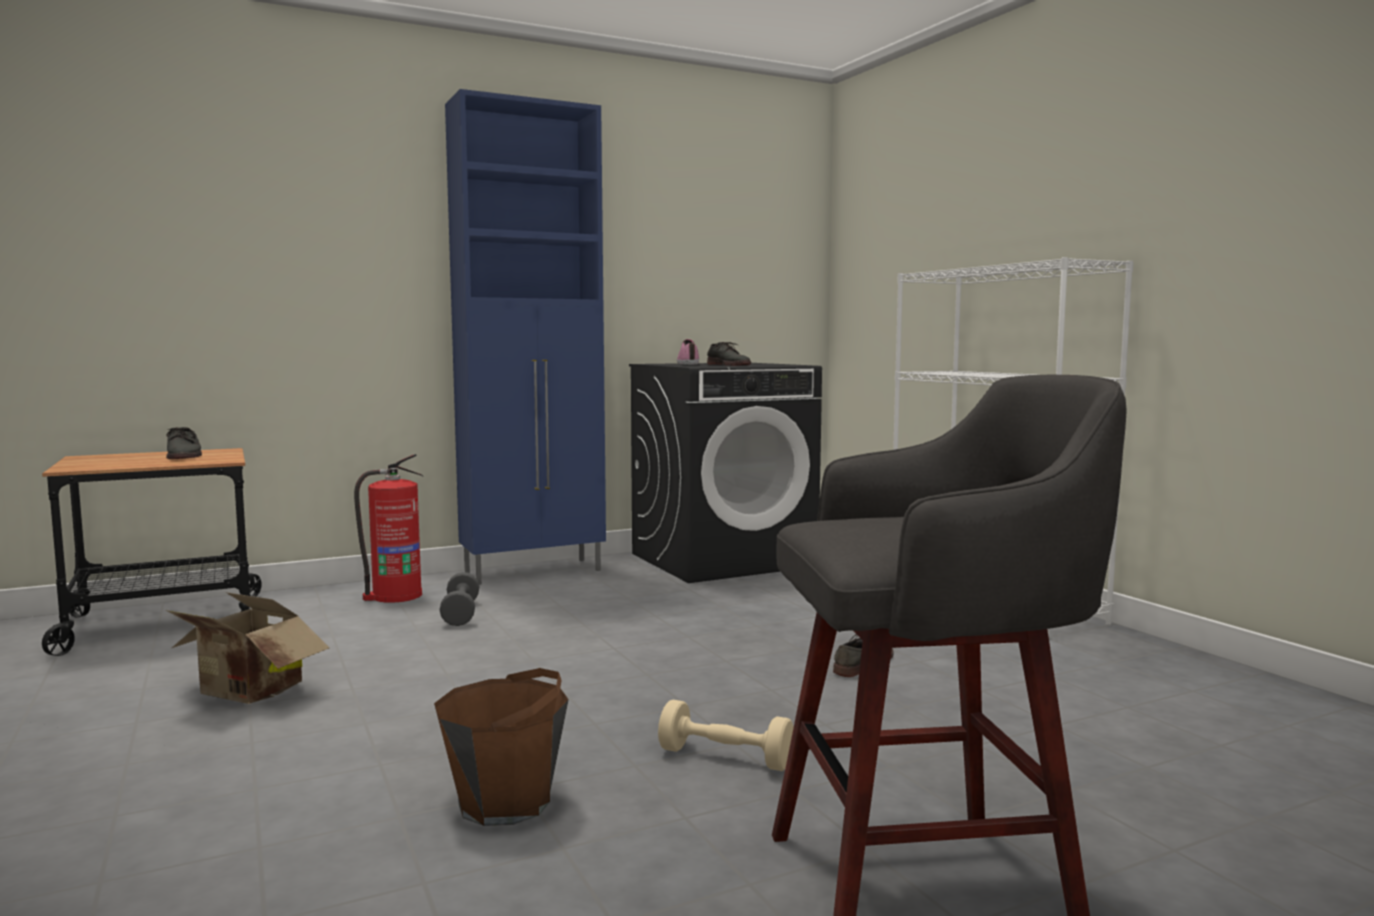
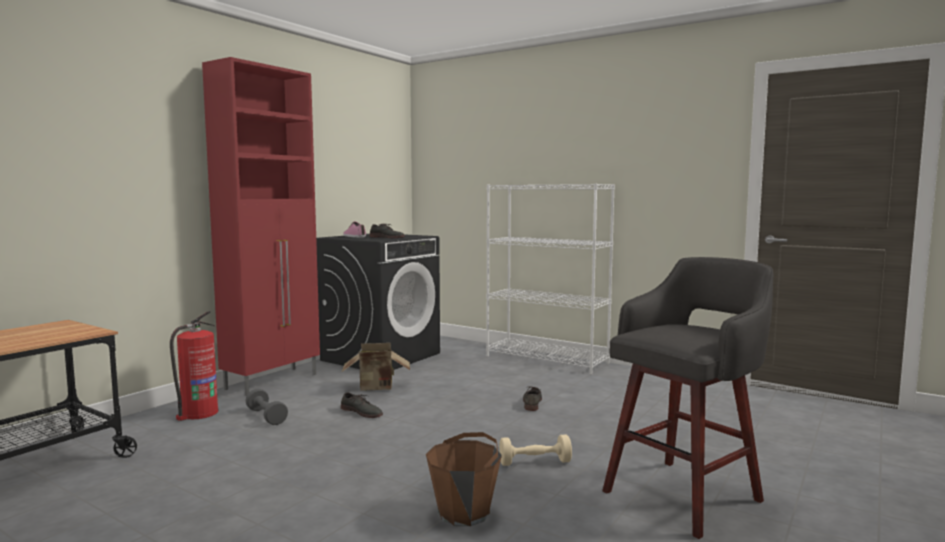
camera: 30 degrees left, 0 degrees up
(184, 455) = (41, 331): grey shoe -> grey shoe (362, 412)
(248, 693) = (199, 497): cardboard box -> cardboard box (377, 387)
(535, 571) = (273, 381): blue cabinet -> red cabinet

